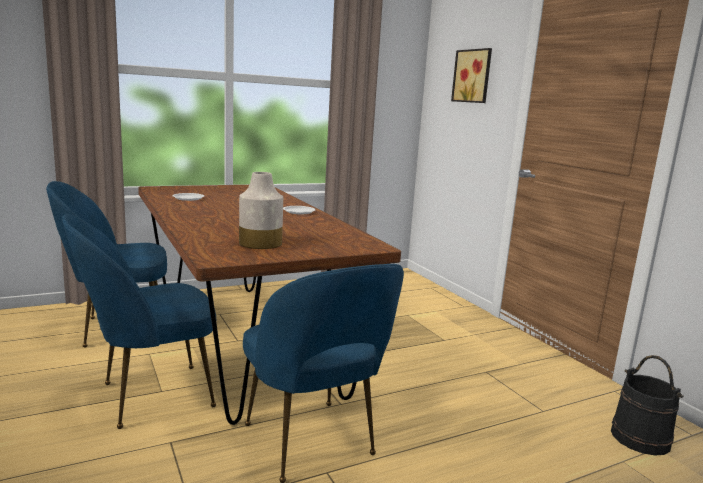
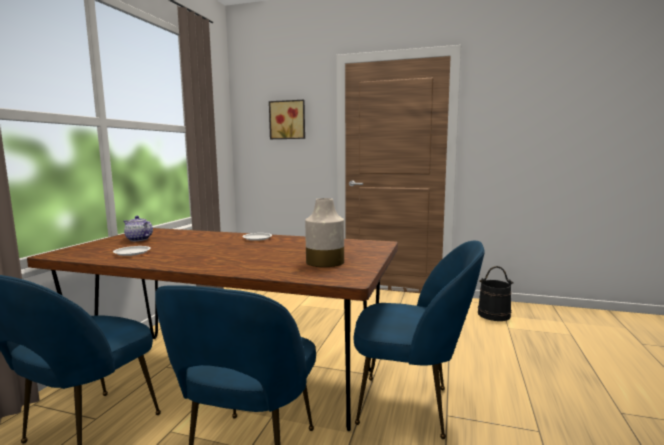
camera: 45 degrees left, 5 degrees down
(227, 191) = (138, 239): none -> teapot

